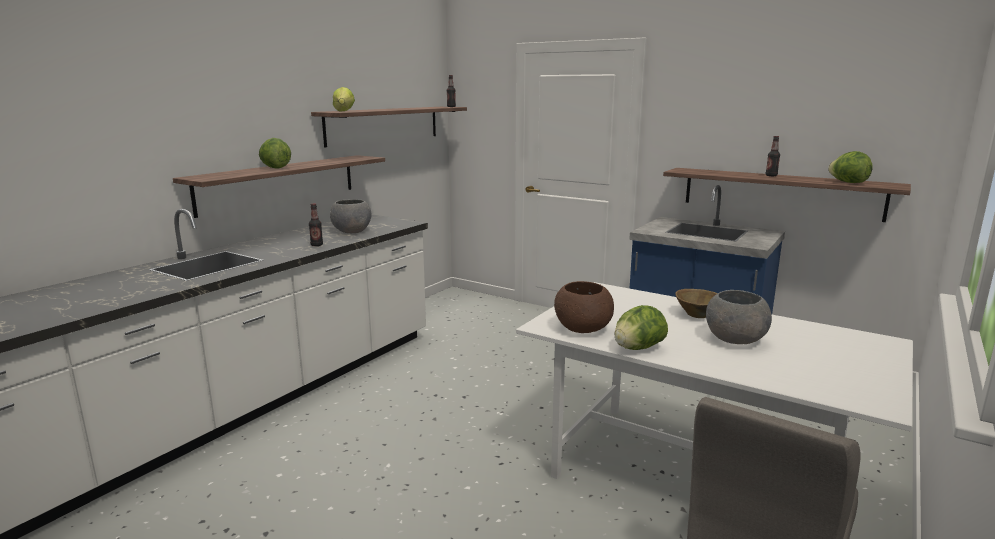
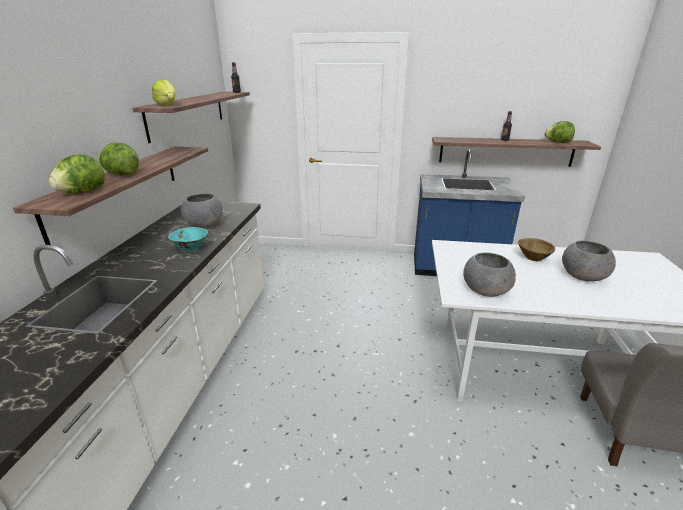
camera: 25 degrees left, 10 degrees up
(317, 245) = (191, 248): bottle -> turquoise bowl
(583, 329) = (486, 291): brown bowl -> grey bowl
(638, 348) = (543, 301): lettuce -> lettuce (82, 192)

